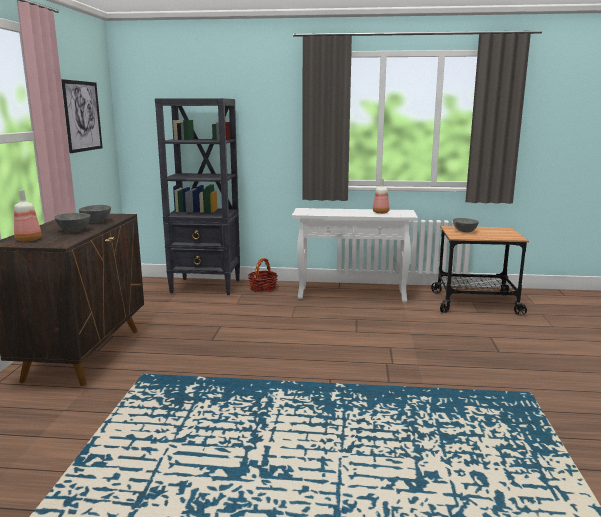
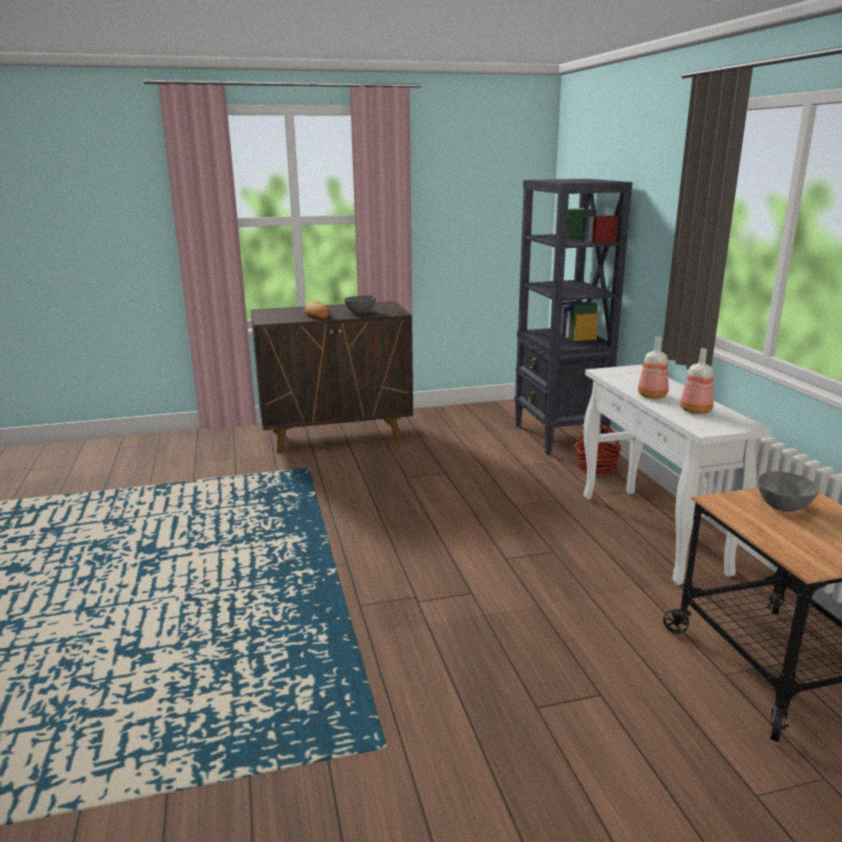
camera: 70 degrees right, 5 degrees up
(29, 239) = (277, 312): bottle -> bottle (653, 396)
(74, 230) = (317, 314): grey bowl -> bread
(82, 116) = (474, 198): picture -> none

